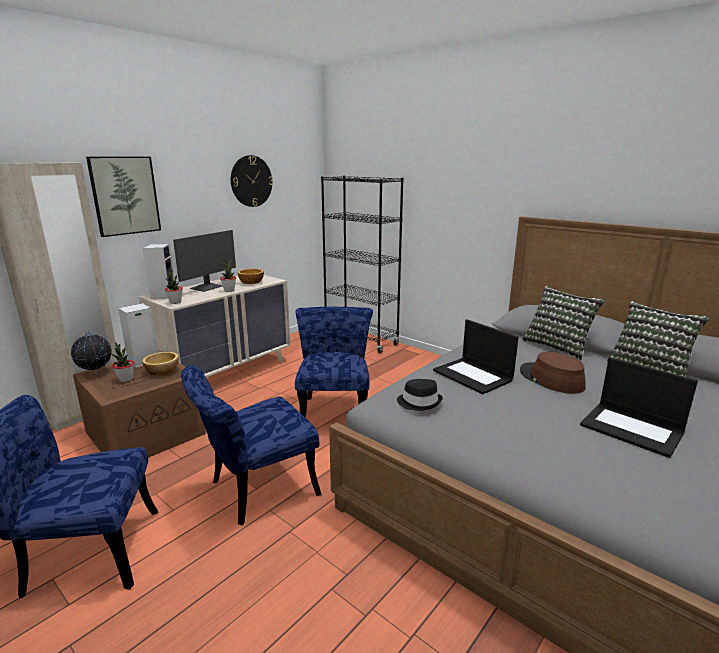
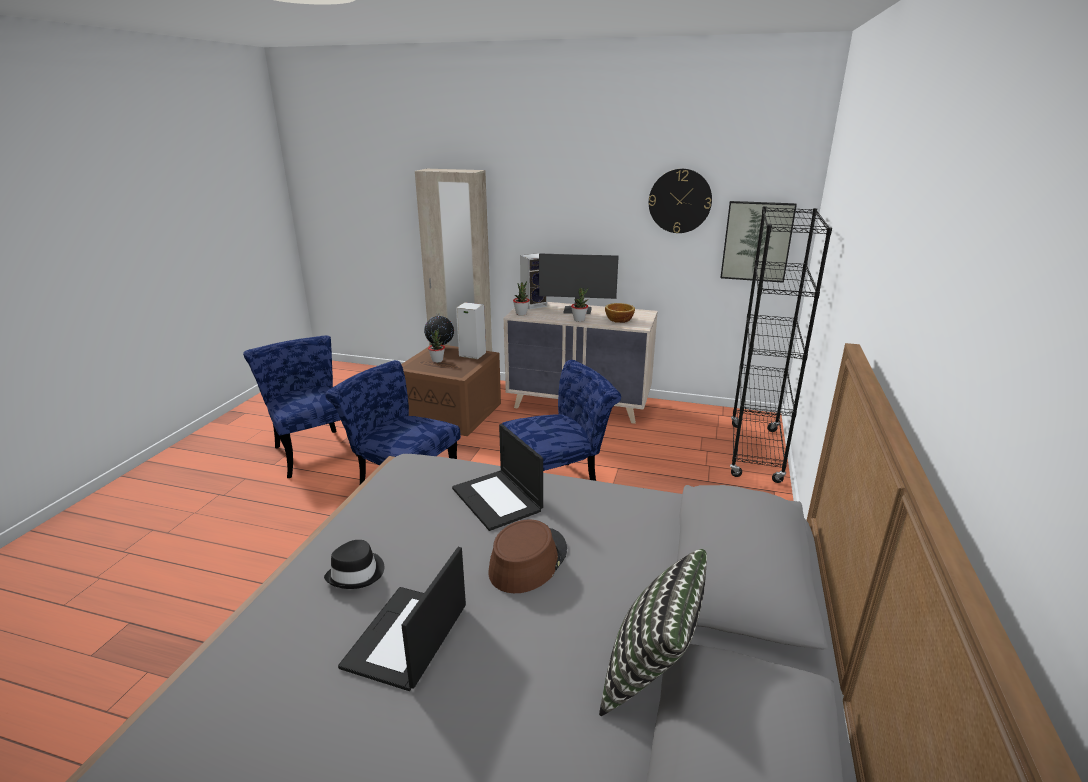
camera: 65 degrees right, 5 degrees up
(125, 195) = (528, 203): picture -> picture (756, 241)
(163, 371) = (461, 366): bowl -> none
(419, 402) = (413, 478): black hat -> black hat (357, 573)
(473, 376) = (498, 499): laptop -> laptop turned 60 degrees counterclockwise
(558, 346) = (668, 561): pillow -> none

